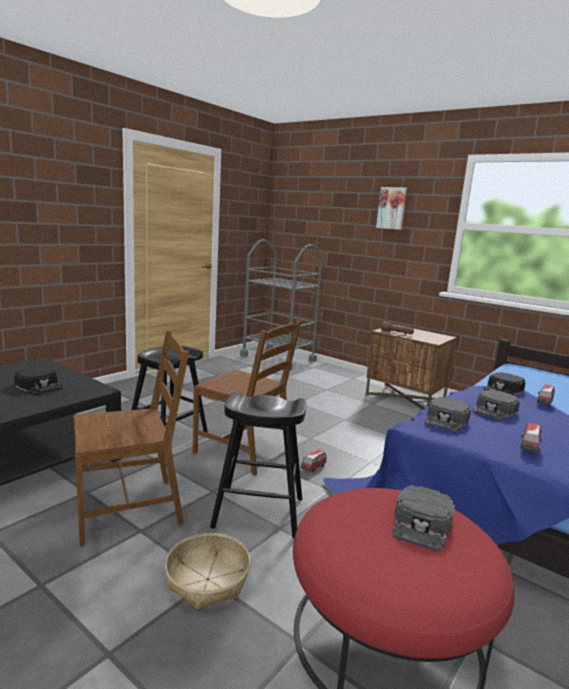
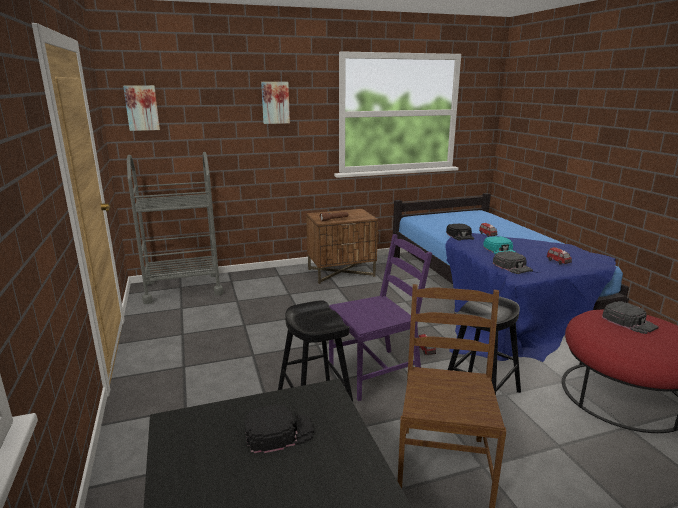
camera: 55 degrees left, 5 degrees up
(207, 579) = (559, 447): basket -> none
(243, 451) = (375, 372): brown chair -> purple chair
(291, 206) = (142, 108): none -> picture
(494, 410) = (500, 250): black cap -> turquoise cap

